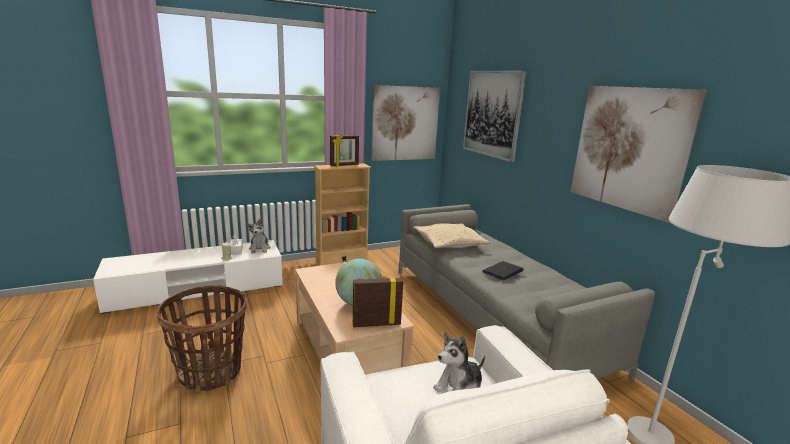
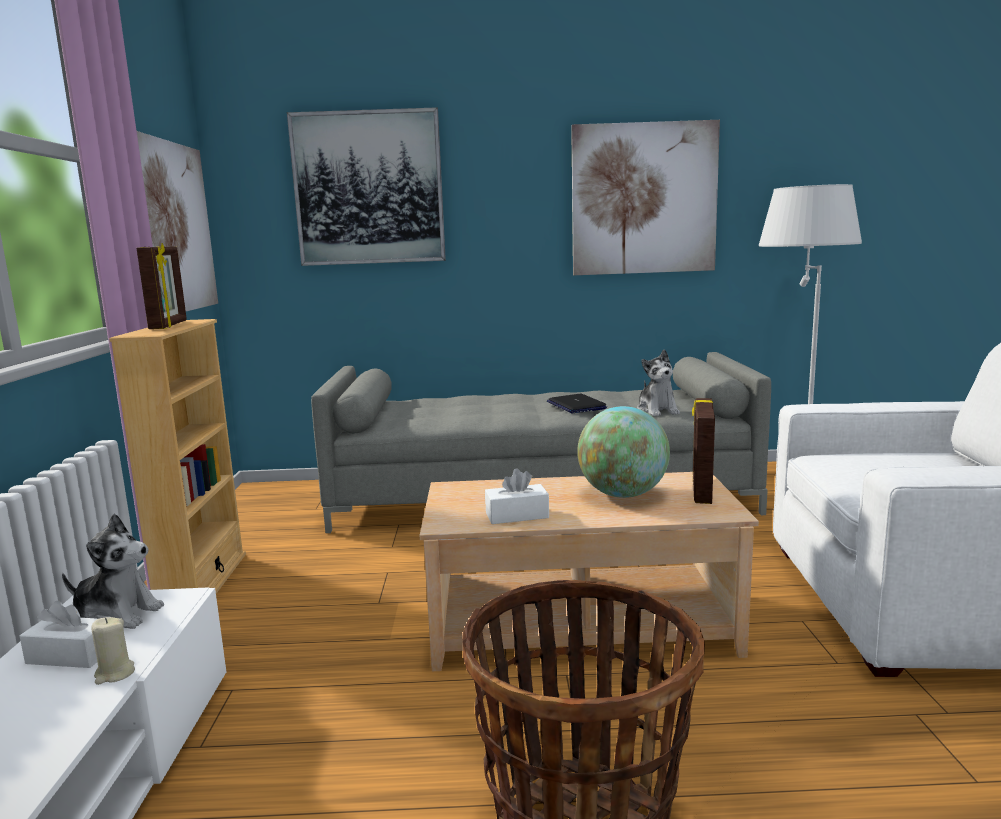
camera: 65 degrees left, 5 degrees down
(321, 283) = (517, 515): none -> white tissue box
(449, 243) = (436, 416): beige pillow -> none
(459, 388) = (886, 461): plush toy -> plush toy (657, 411)

